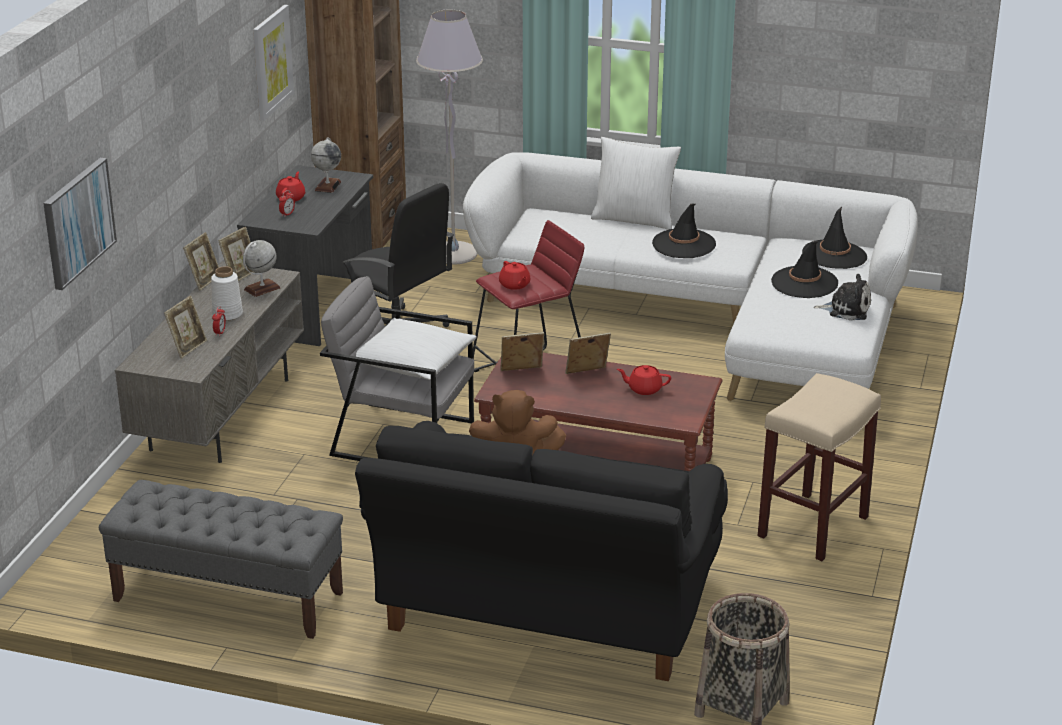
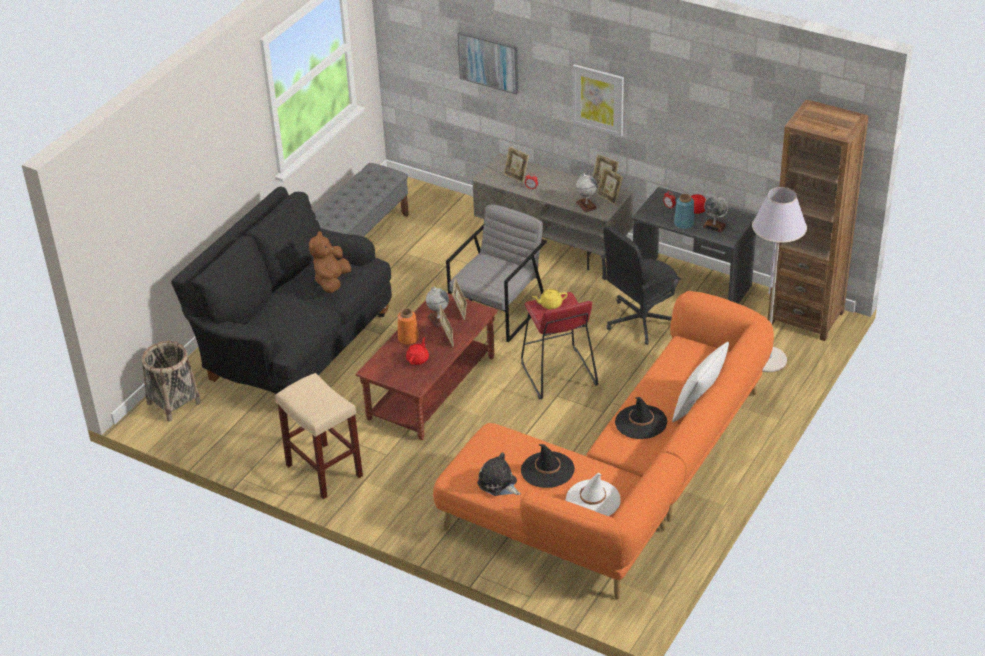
camera: 105 degrees right, 10 degrees up
(227, 314) = (555, 191): white vase -> none
(272, 62) = (746, 132): picture -> picture (598, 99)
(326, 203) = (684, 223): none -> blue vase
(412, 362) = (496, 272): white pillow -> none
(514, 285) = (550, 304): red teapot -> yellow teapot
(548, 386) = (438, 319): none -> globe
(602, 403) = (408, 338): none -> orange vase
(712, 319) = (622, 482): white sofa -> orange sofa
(834, 255) = (593, 500): black hat -> white hat
(846, 309) = (498, 484): plush toy -> plush toy turned 105 degrees clockwise

